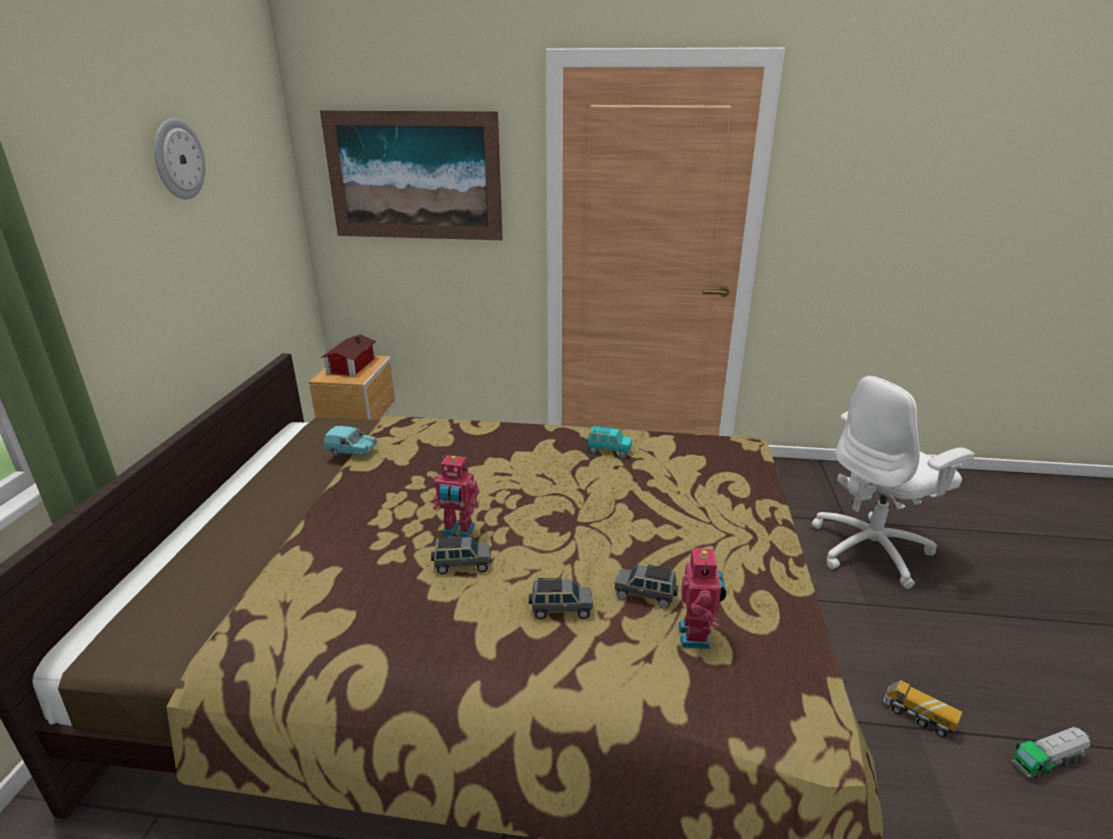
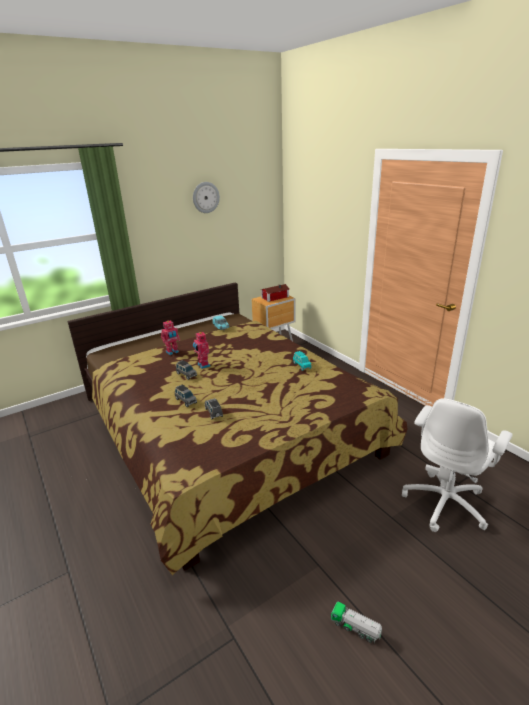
camera: 50 degrees right, 0 degrees up
(414, 176) = (319, 211): picture -> none
(697, 636) = (204, 431): toy robot -> toy robot (172, 352)
(872, 549) = (445, 503): white office chair -> white office chair turned 75 degrees counterclockwise
(917, 716) = (327, 564): toy truck -> none

